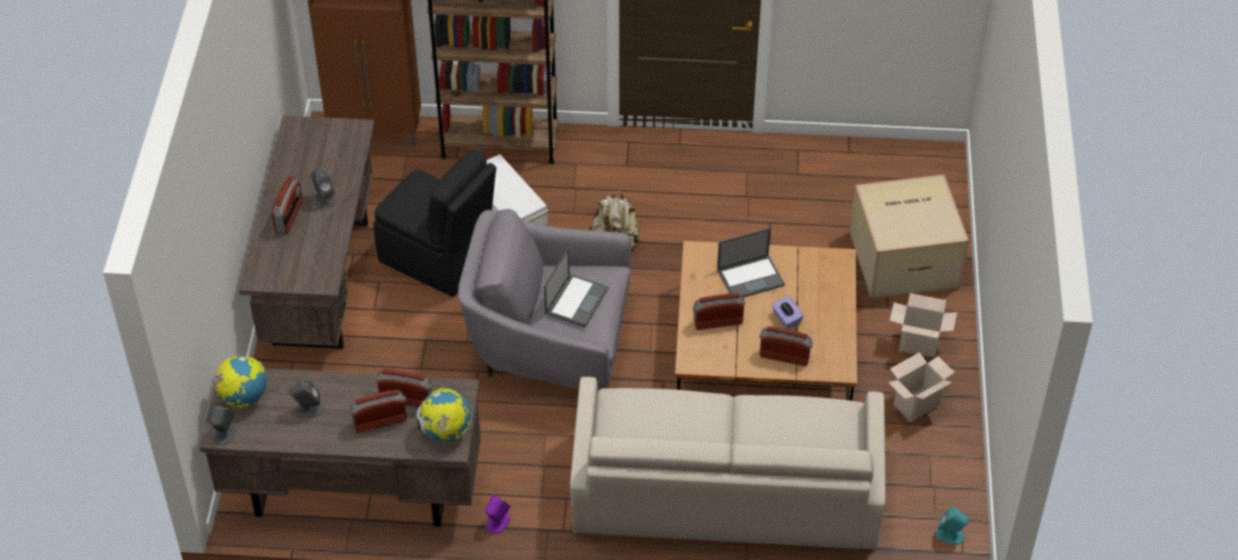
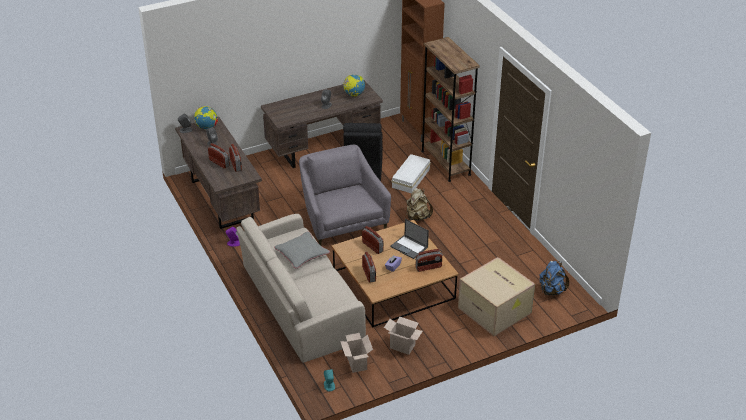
camera: 60 degrees right, 10 degrees down
(289, 217) = (309, 101): radio -> radio (428, 267)
(446, 432) = (226, 180): globe -> globe (354, 95)
(576, 300) = (345, 199): laptop -> none
(678, 420) = (302, 253): none -> grey pillow
(902, 175) = (551, 290): none -> blue backpack
(917, 345) = (442, 334): cardboard box -> cardboard box (356, 363)

